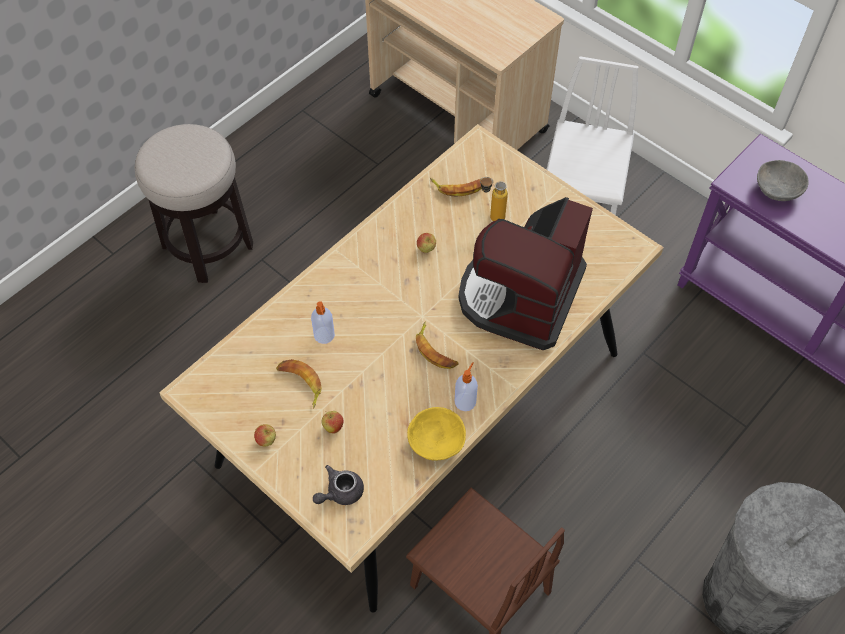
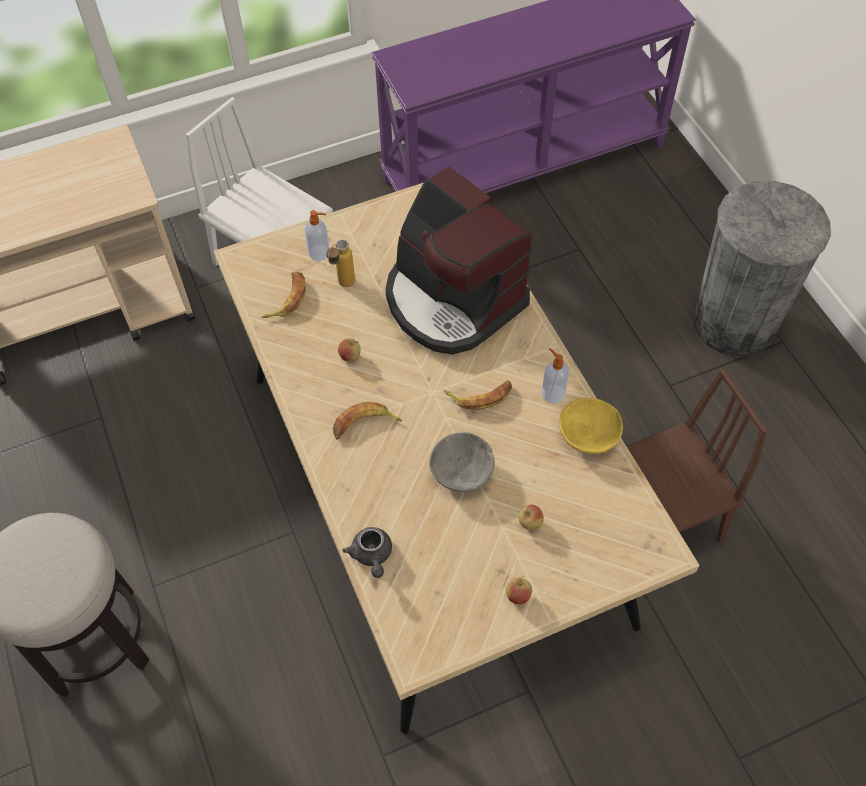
camera: 65 degrees left, 0 degrees up
(300, 383) = (460, 537): banana -> banana (364, 425)
(324, 336) = (410, 492): soap dispenser -> soap dispenser (320, 253)
(340, 492) = (610, 544): grey teapot -> grey teapot (372, 556)
(778, 190) = (442, 68): grey bowl -> grey bowl (462, 471)

